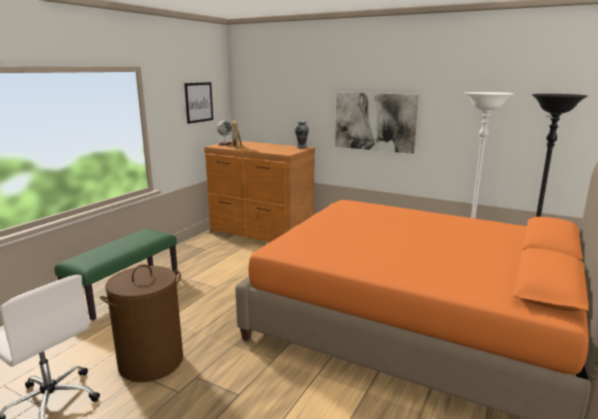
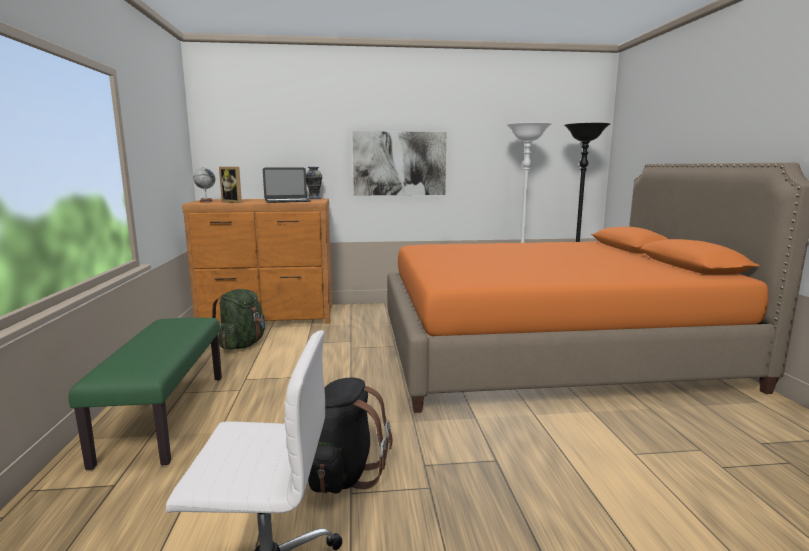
camera: 35 degrees left, 5 degrees down
(151, 362) = (343, 474): brown laundry basket -> black backpack
(199, 102) = (168, 140): picture -> none
(218, 253) = (242, 345): none -> green backpack
(272, 150) = (287, 201): none -> laptop

